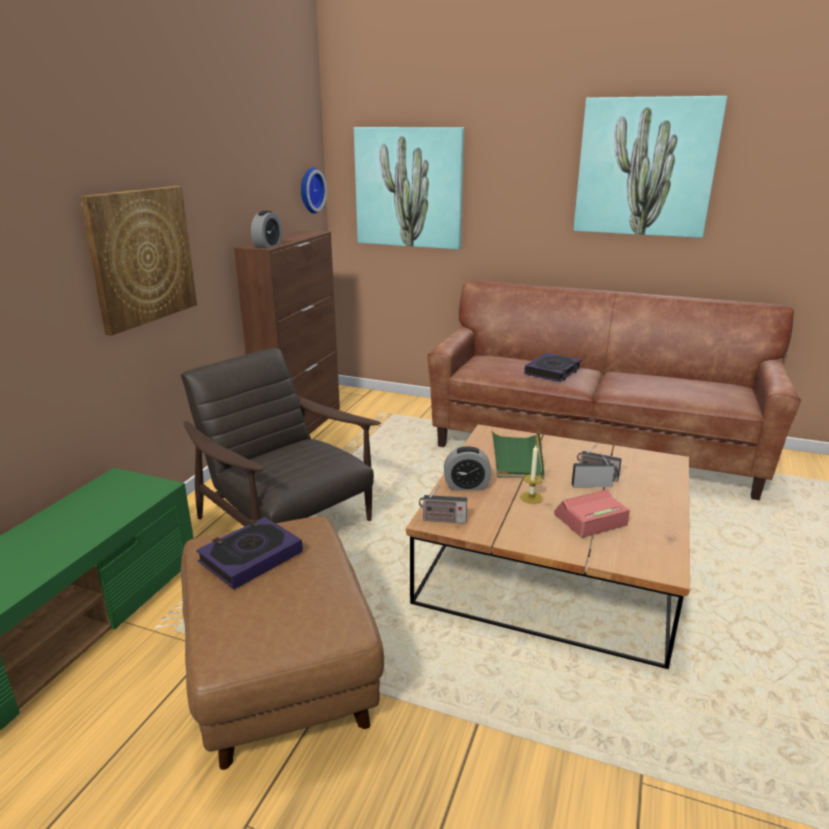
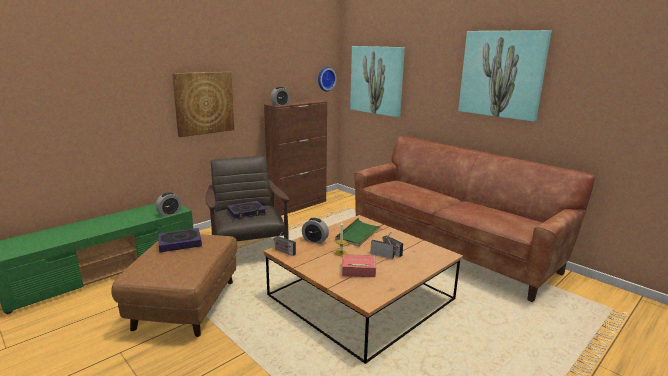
camera: 25 degrees right, 5 degrees down
(144, 499) = (169, 213): none -> alarm clock
(553, 371) = (422, 194): book -> book (246, 212)

